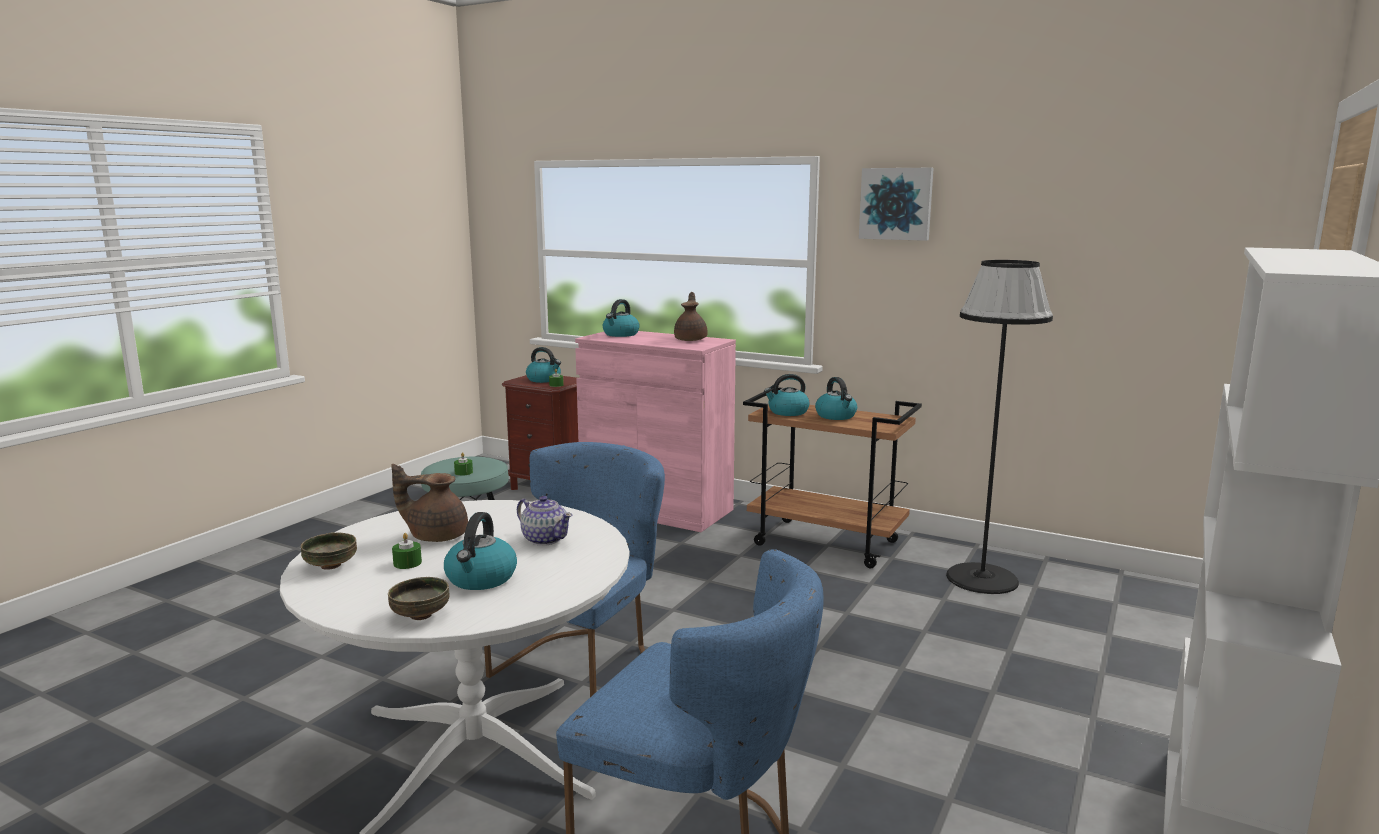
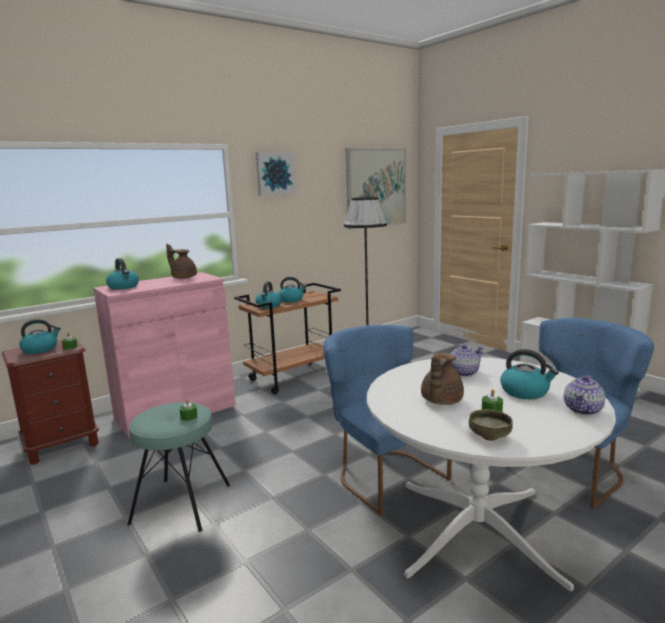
camera: 65 degrees left, 0 degrees up
(421, 616) = (583, 409): bowl -> teapot
(1149, 244) = (376, 188): none -> picture

